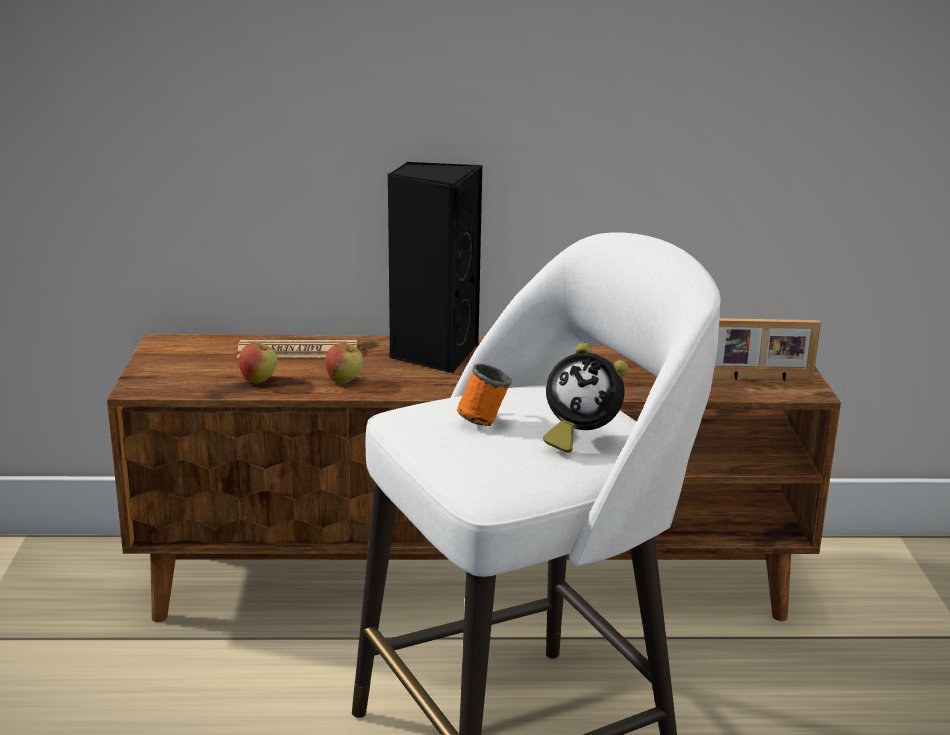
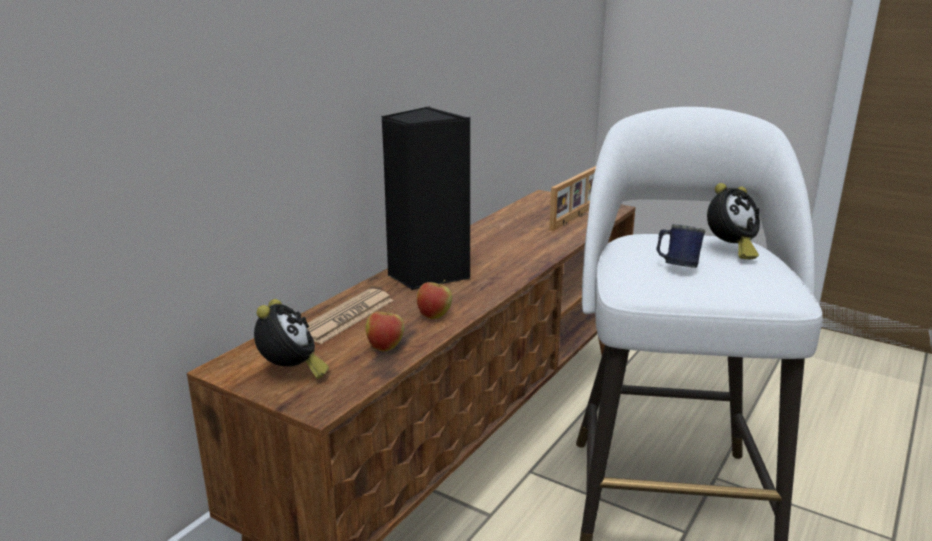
camera: 55 degrees left, 0 degrees up
(178, 363) = (291, 373): none -> alarm clock
(482, 419) = (676, 266): orange mug -> blue mug

